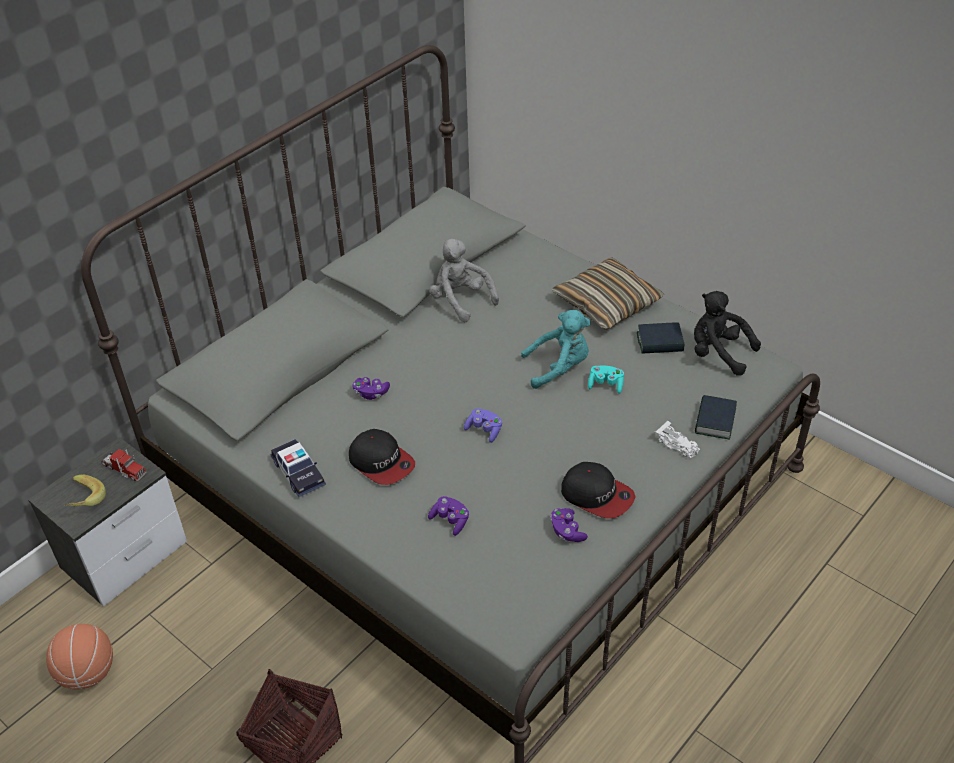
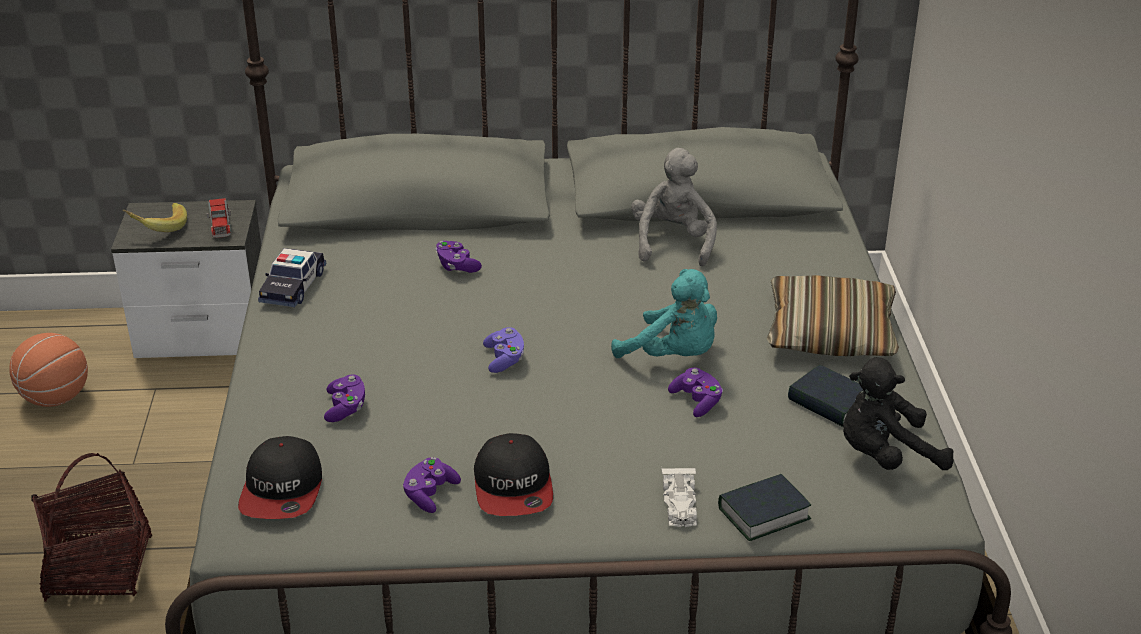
camera: 45 degrees right, 10 degrees down
(382, 462) = (371, 324): cap -> cap (283, 490)
(606, 385) = (697, 401): turquoise game controller -> purple game controller
(718, 353) = (885, 456): black plush toy -> black plush toy turned 90 degrees counterclockwise

